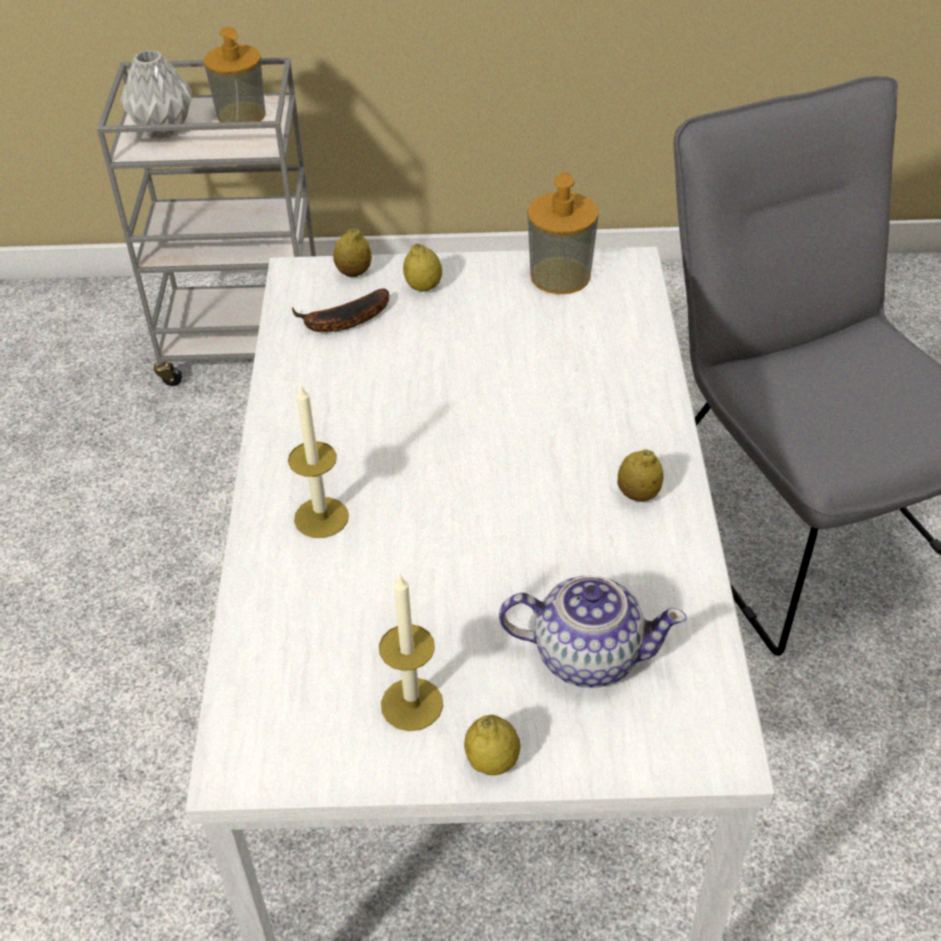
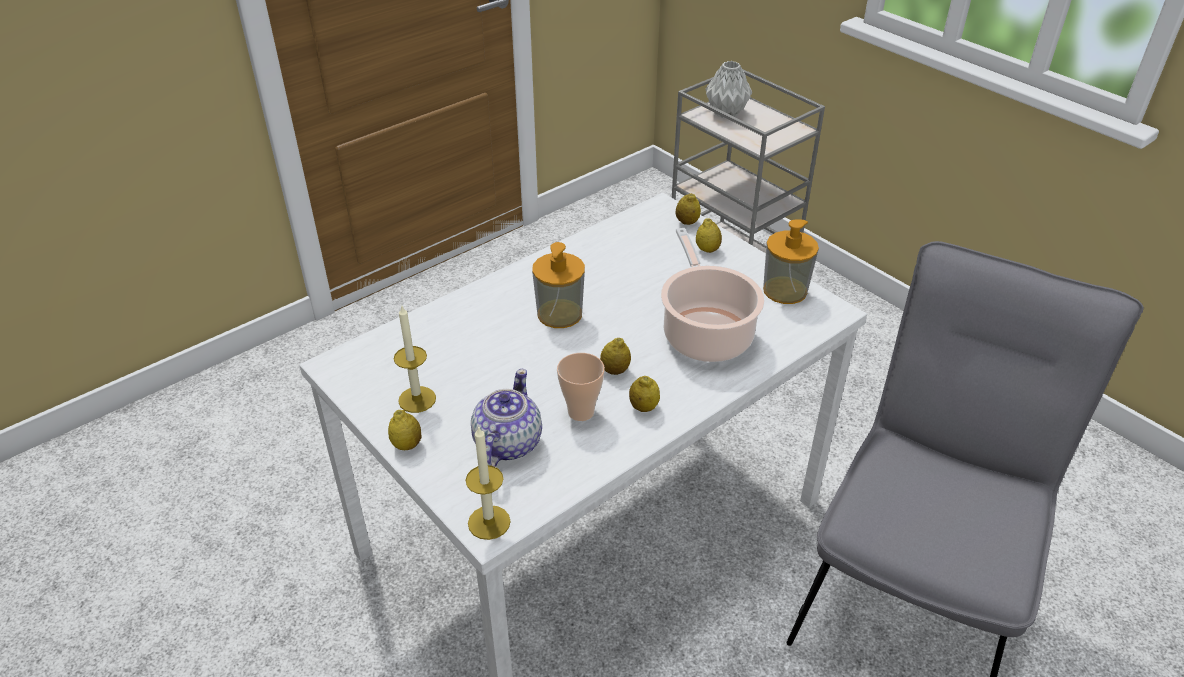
camera: 50 degrees right, 5 degrees down
(241, 115) = (774, 126): soap dispenser -> soap dispenser (559, 314)
(321, 517) = (503, 307): candle -> candle (489, 522)
(342, 322) = (645, 239): banana -> none
(552, 483) = (615, 370): none -> lemon
(565, 373) = (705, 333): none -> cooking pot
(586, 654) = (506, 444): teapot -> teapot turned 135 degrees counterclockwise
(594, 553) = (581, 412): none -> cup

